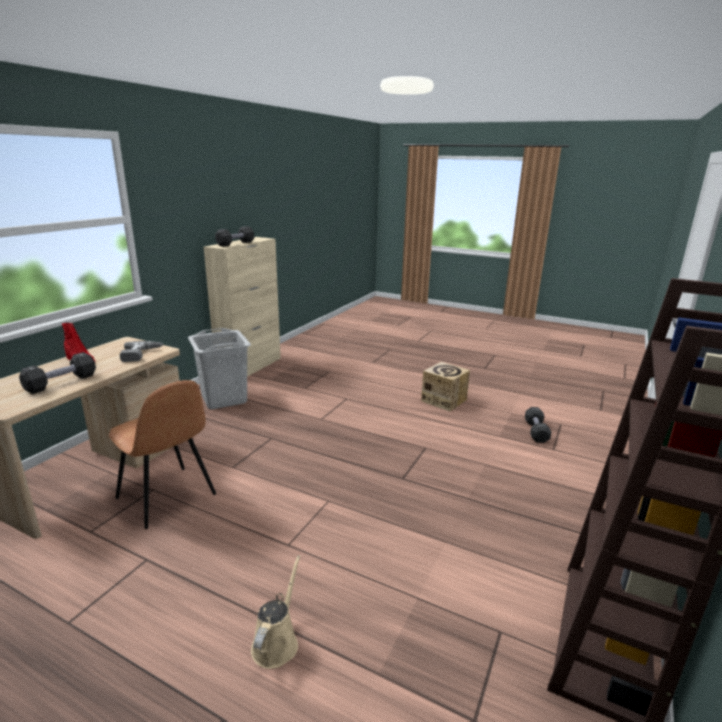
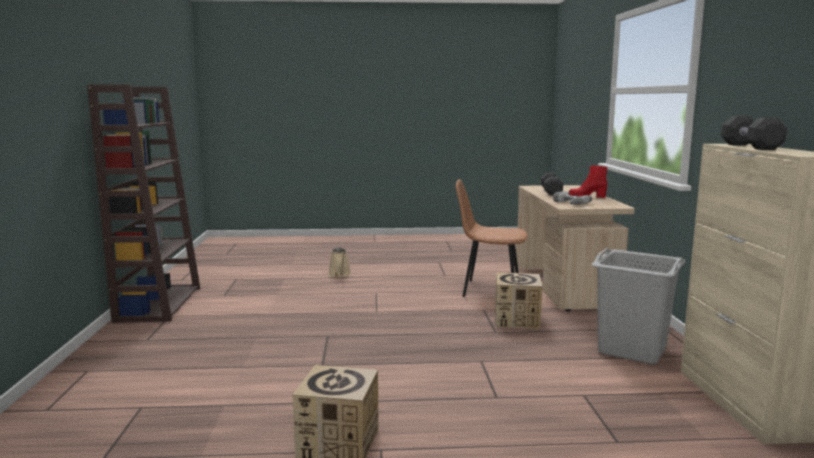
camera: 150 degrees right, 10 degrees down
(234, 444) = (517, 320): none -> cardboard box
(536, 432) = (160, 428): black dumbbell -> none

